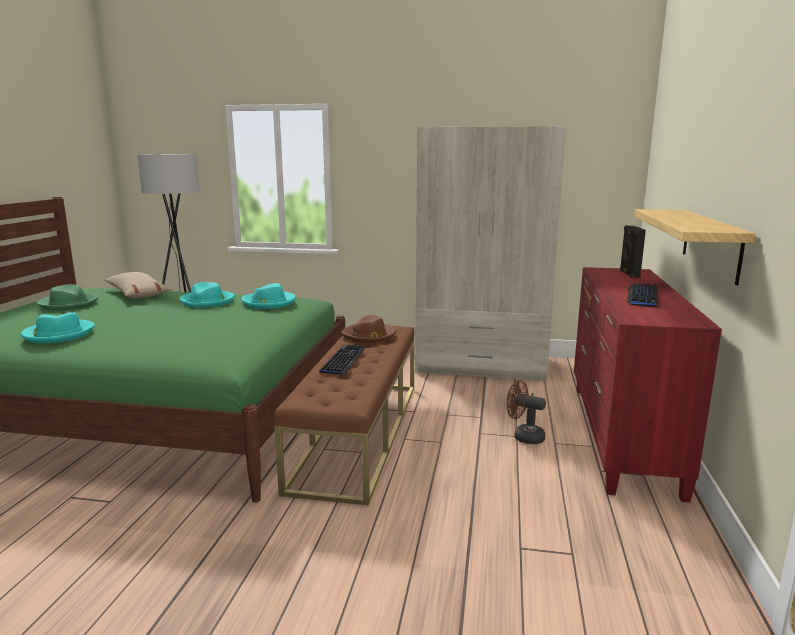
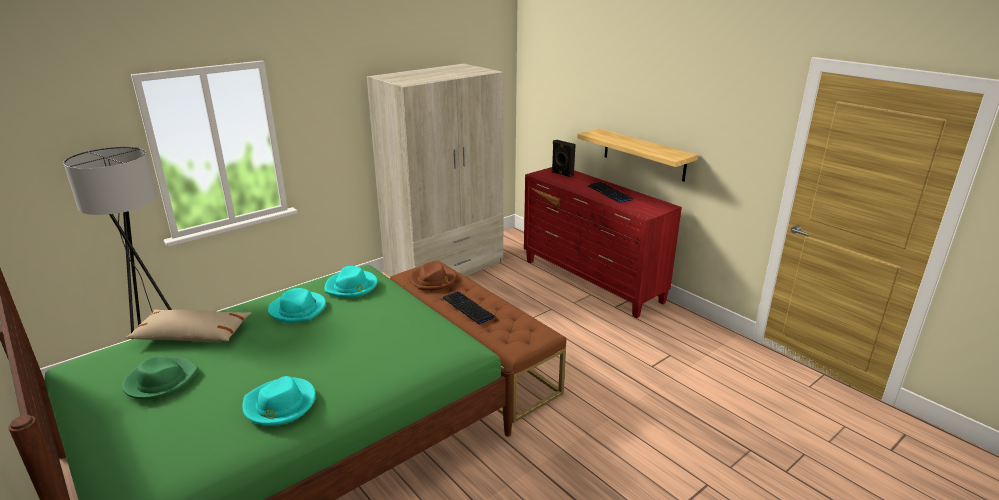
camera: 50 degrees left, 10 degrees up
(524, 436) = (555, 307): brown fan -> none

